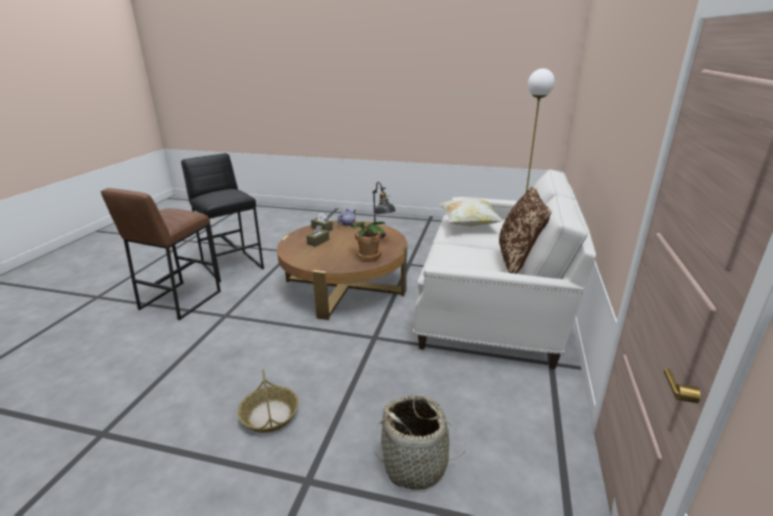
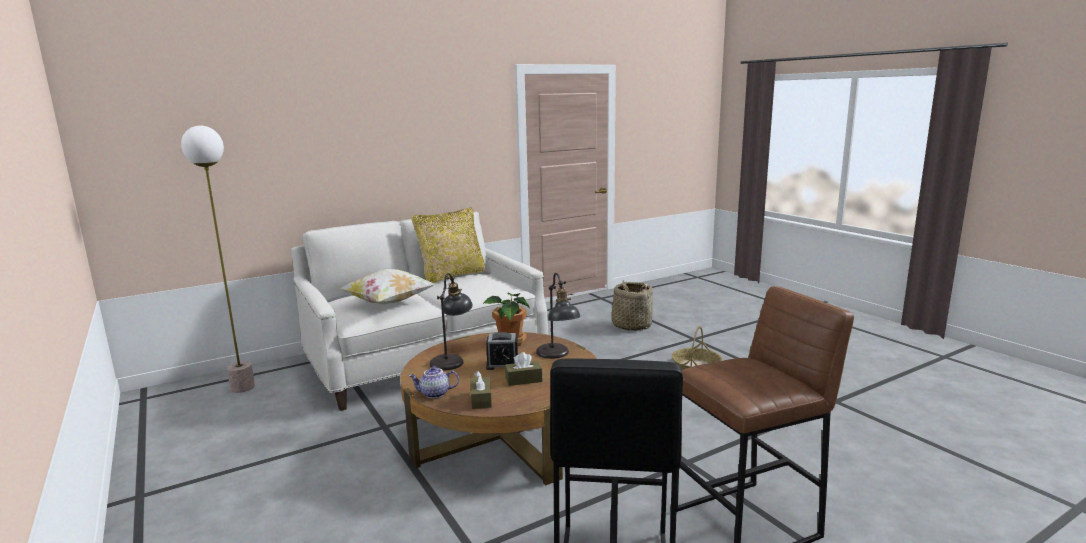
camera: 135 degrees left, 10 degrees down
(321, 259) = (558, 357): none -> grey table lamp
(344, 244) = (503, 364): none -> alarm clock
(517, 263) = (453, 276): brown pillow -> yellow pillow

